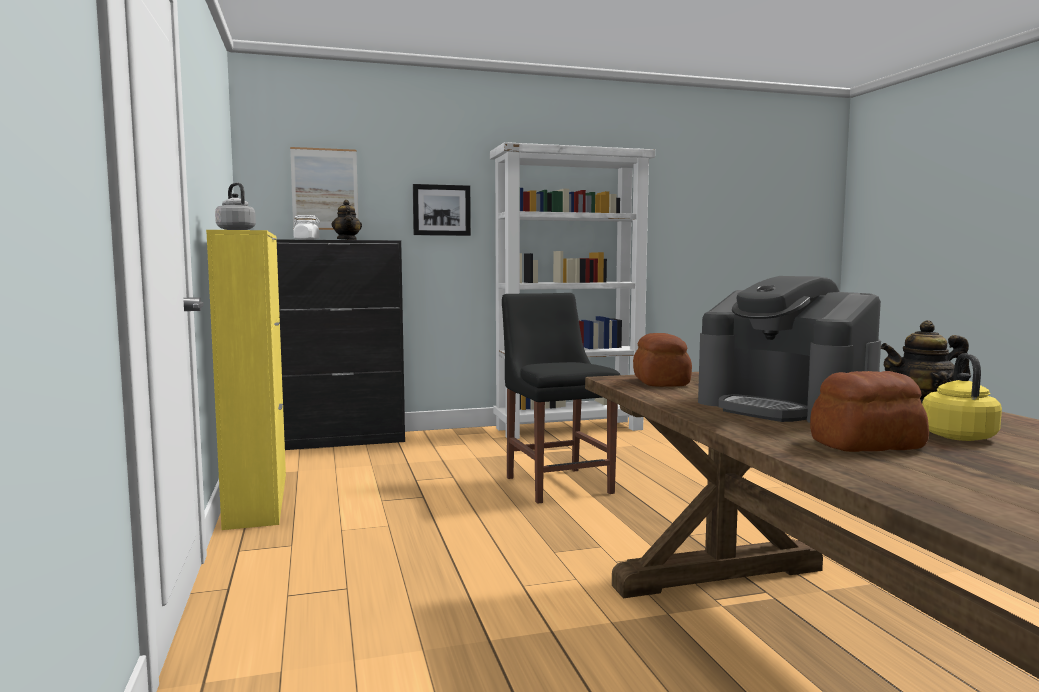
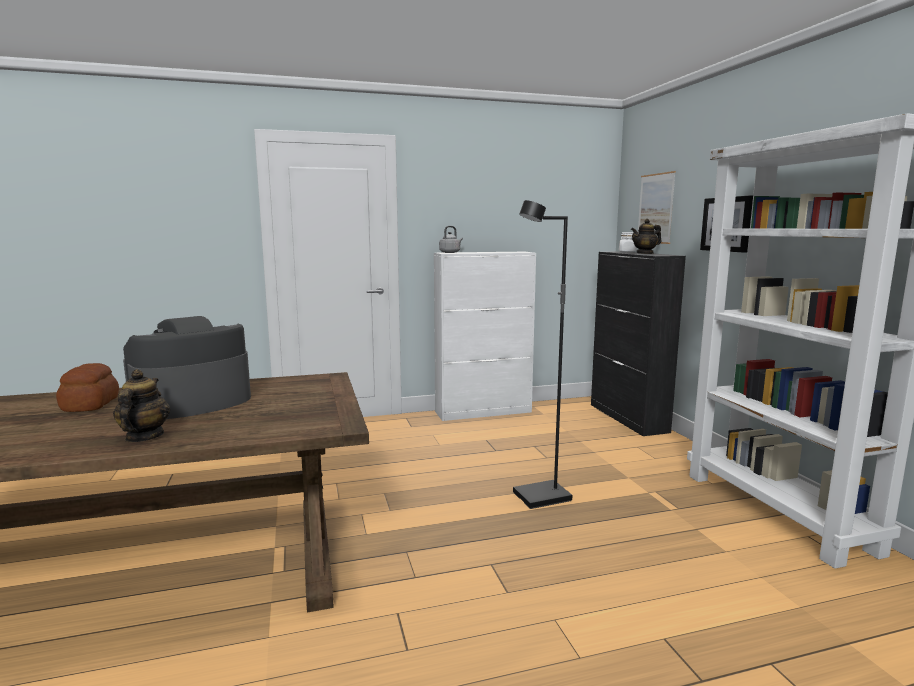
camera: 90 degrees right, 5 degrees up
(257, 499) = (483, 412): yellow cabinet -> white cabinet
(556, 483) = (542, 497): black chair -> black floor lamp
(661, 382) = (309, 385): bread -> none
(957, 436) = (69, 426): yellow kettle -> none

